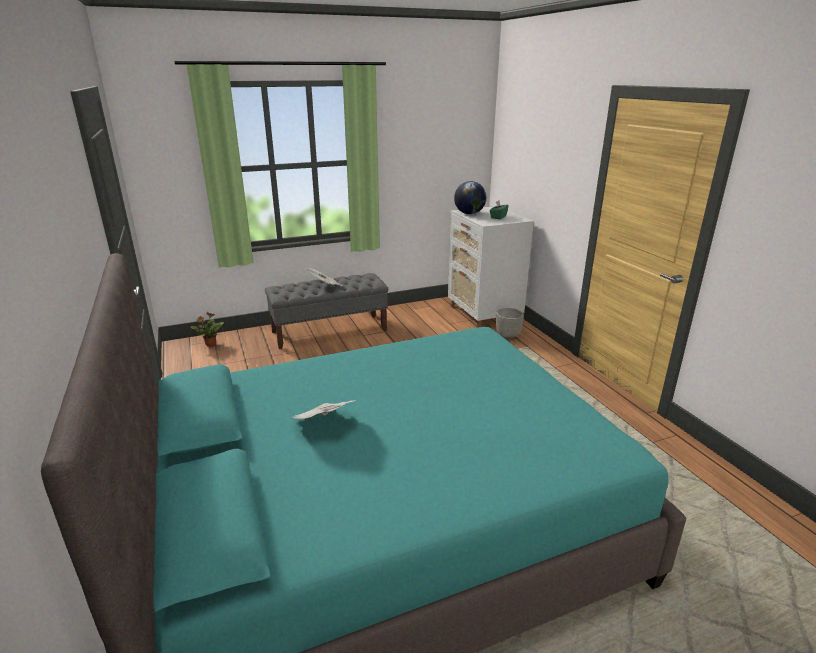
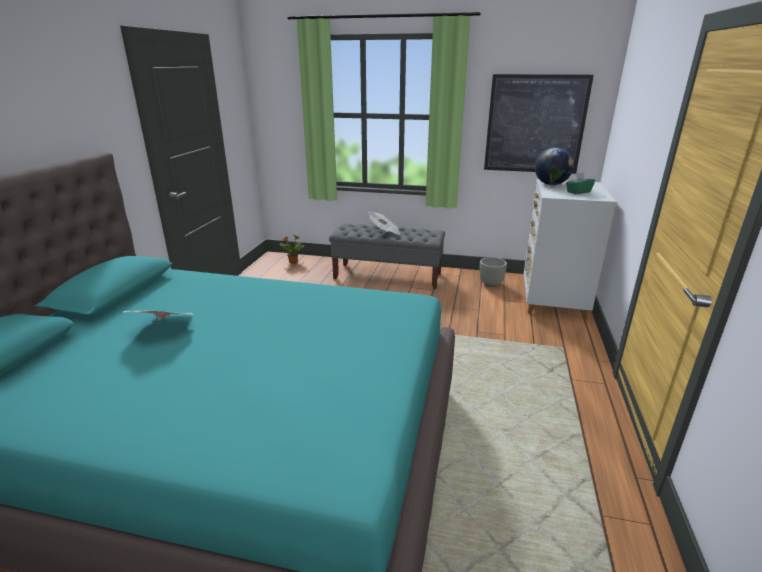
camera: 35 degrees right, 0 degrees up
(436, 161) = (535, 124): none -> picture
(508, 336) = (554, 330): grey planter -> grey planter (491, 284)

